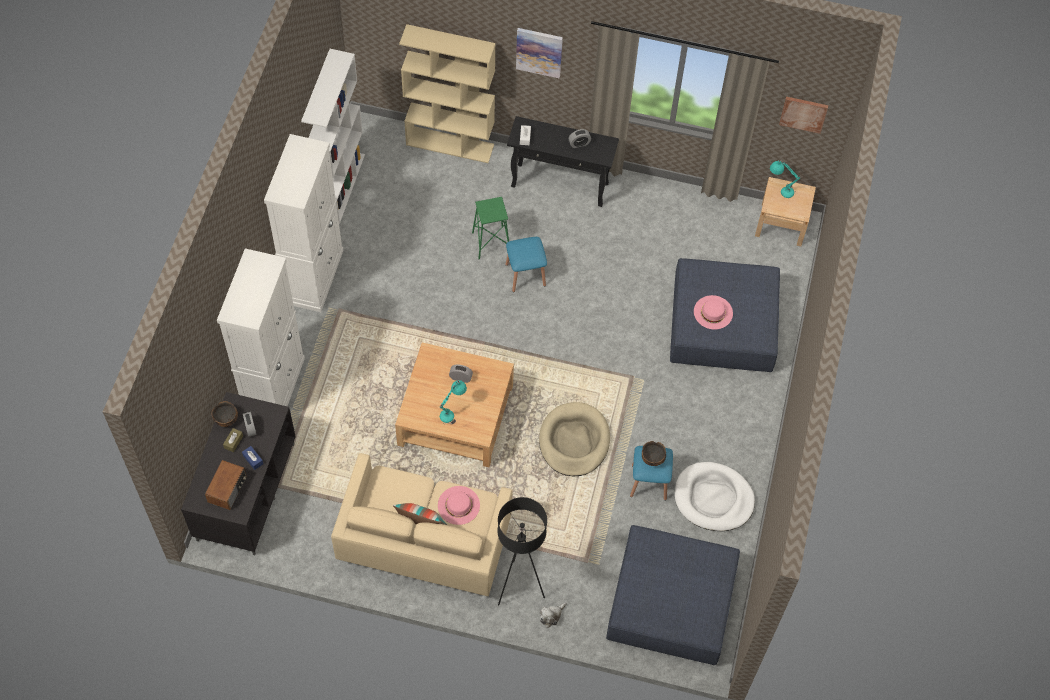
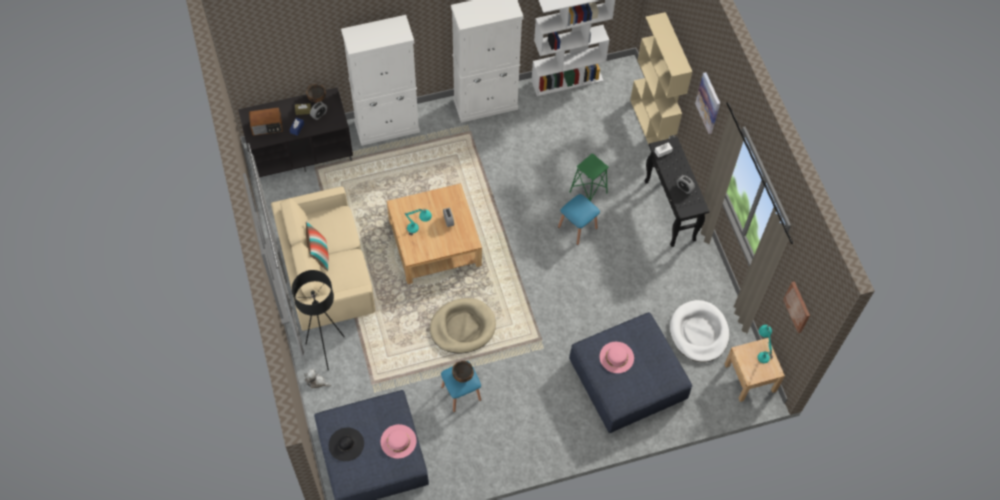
camera: 60 degrees right, 0 degrees up
(458, 505) = (347, 270): pink hat -> pink hat (398, 441)
(665, 610) = (346, 444): none -> black hat
(713, 498) = (475, 444): white dog bed -> white dog bed (699, 333)

